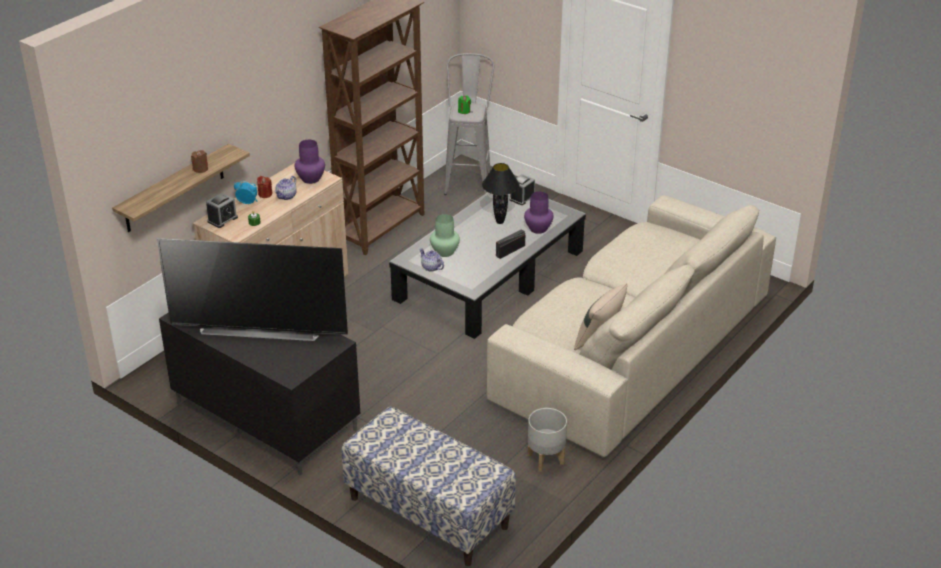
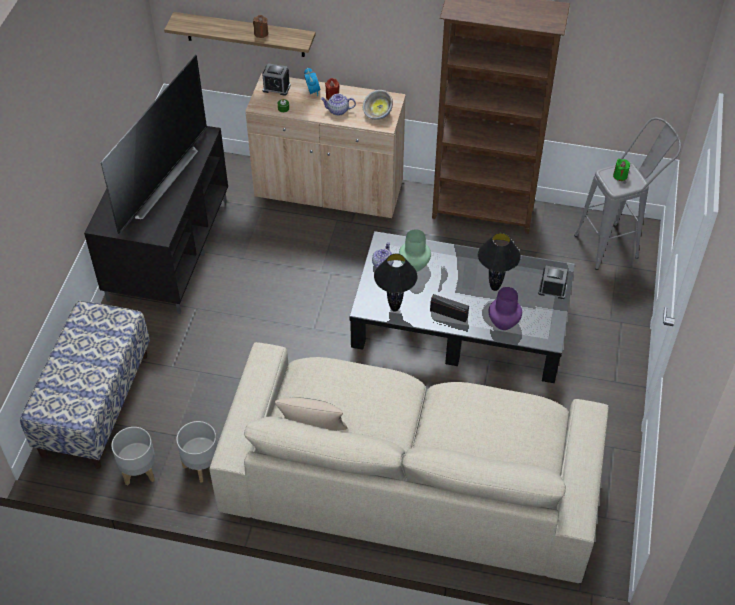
camera: 65 degrees right, 15 degrees up
(260, 328) = (158, 179): television -> television turned 135 degrees counterclockwise
(311, 178) = (378, 114): purple vase -> bowl
(484, 275) = (395, 308): none -> black table lamp
(527, 501) = (139, 471): none -> grey planter

